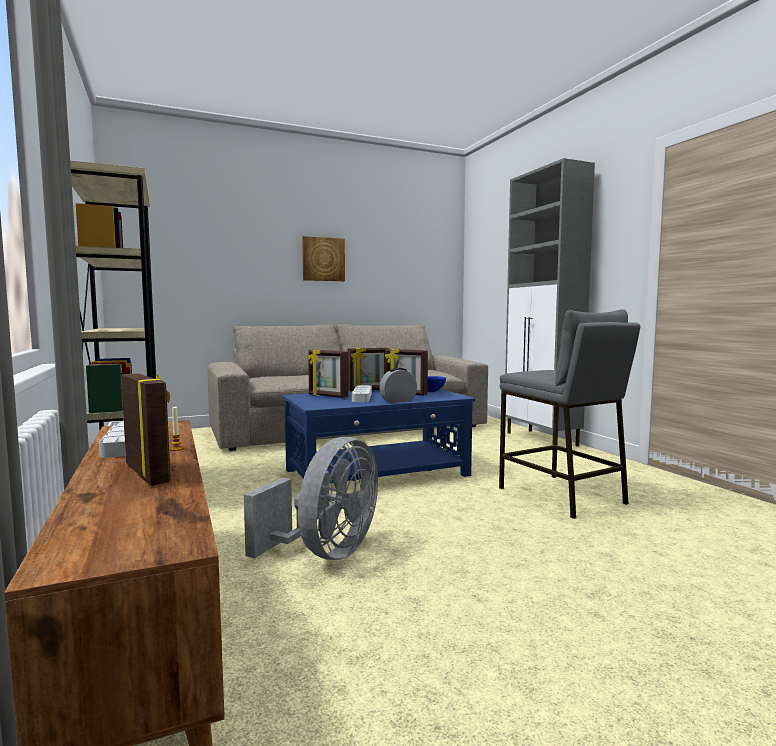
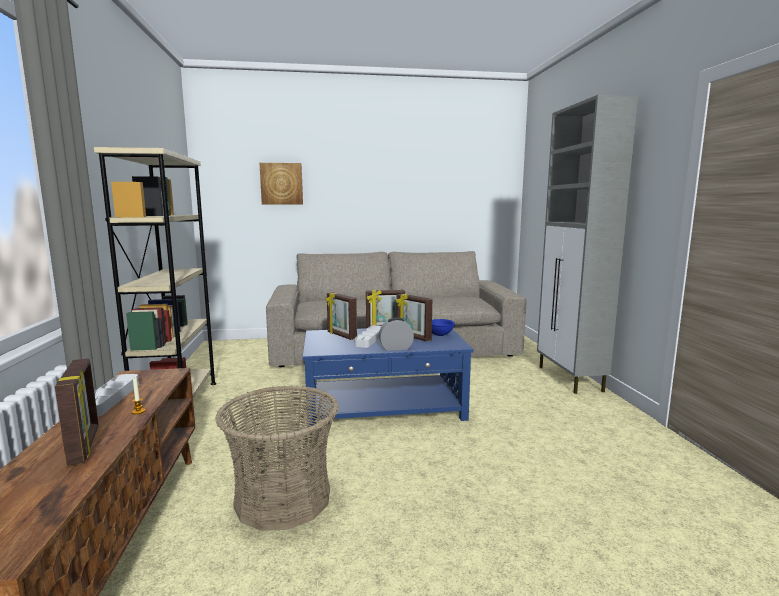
camera: 15 degrees right, 5 degrees up
(323, 259) = (380, 191): picture -> picture (281, 183)
(326, 553) = (283, 498): grey fan -> basket
(561, 495) = (543, 458): grey stool -> none

